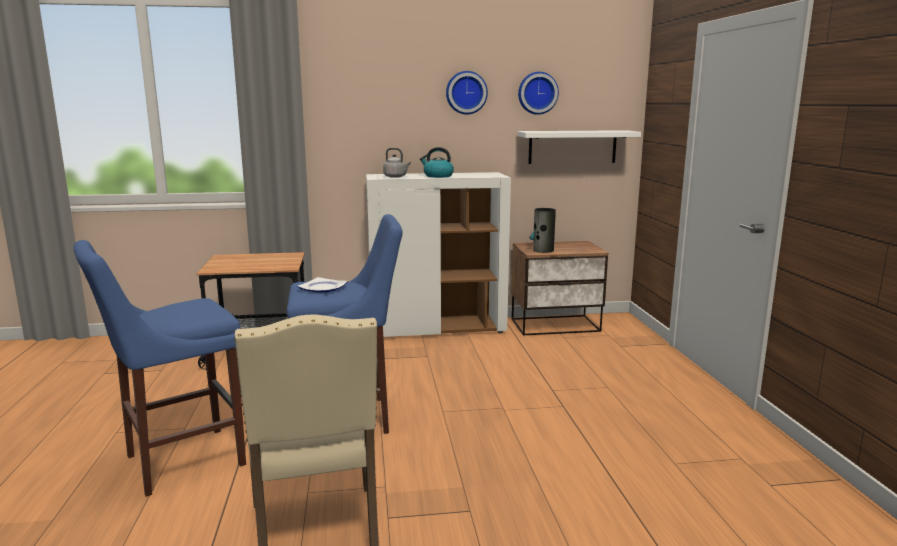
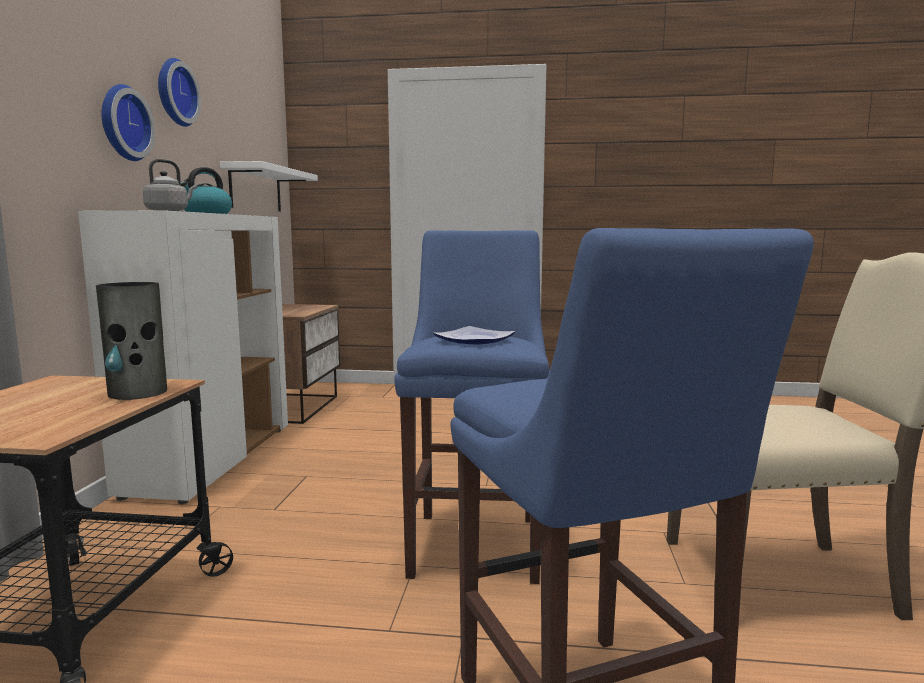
camera: 75 degrees left, 5 degrees down
(537, 93) = (228, 114): wall clock -> wall clock (122, 123)
(543, 250) = (293, 312): vase -> vase (138, 393)

